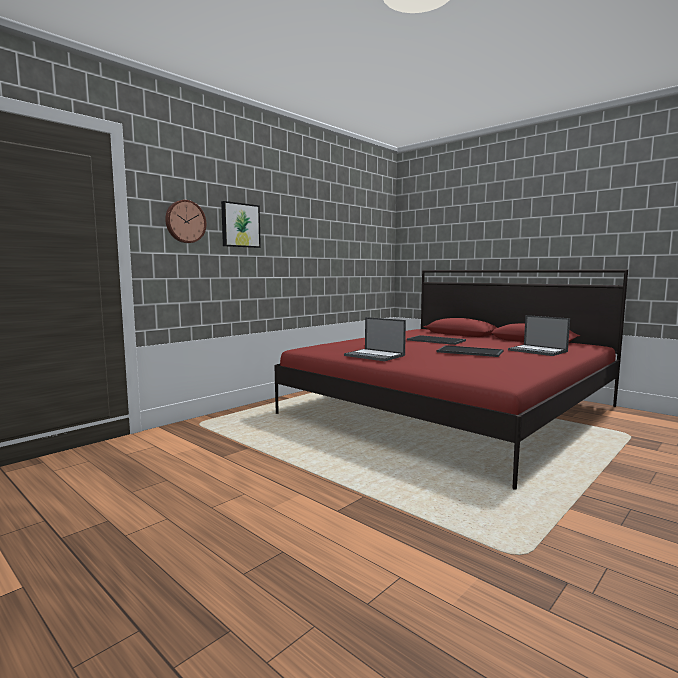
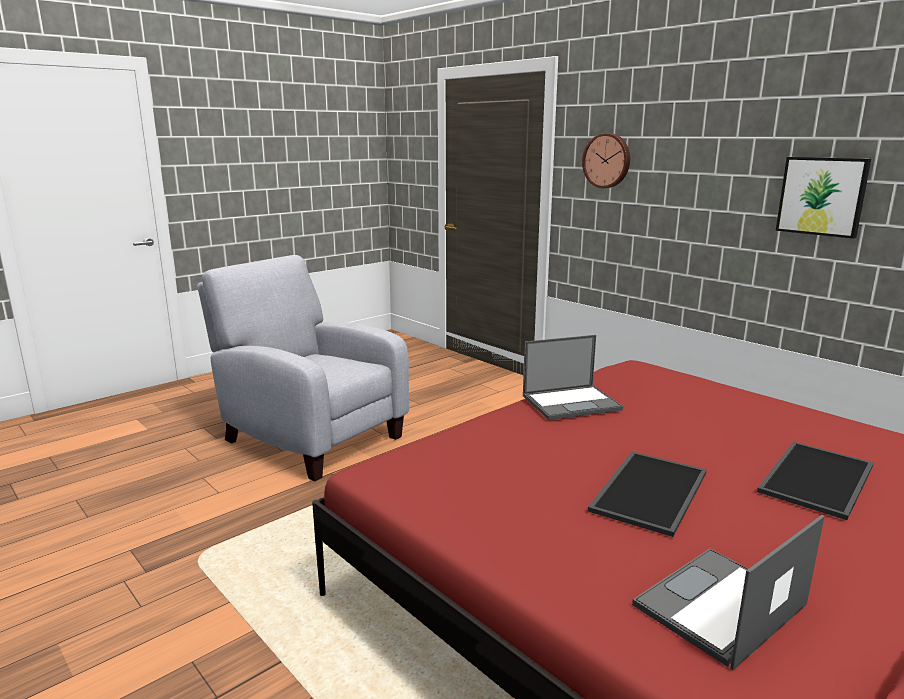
camera: 95 degrees right, 10 degrees up
(240, 225) = (684, 161): picture -> picture (822, 196)
(243, 538) = (309, 437): none -> grey armchair
(375, 355) = (572, 402): laptop -> laptop turned 150 degrees counterclockwise

